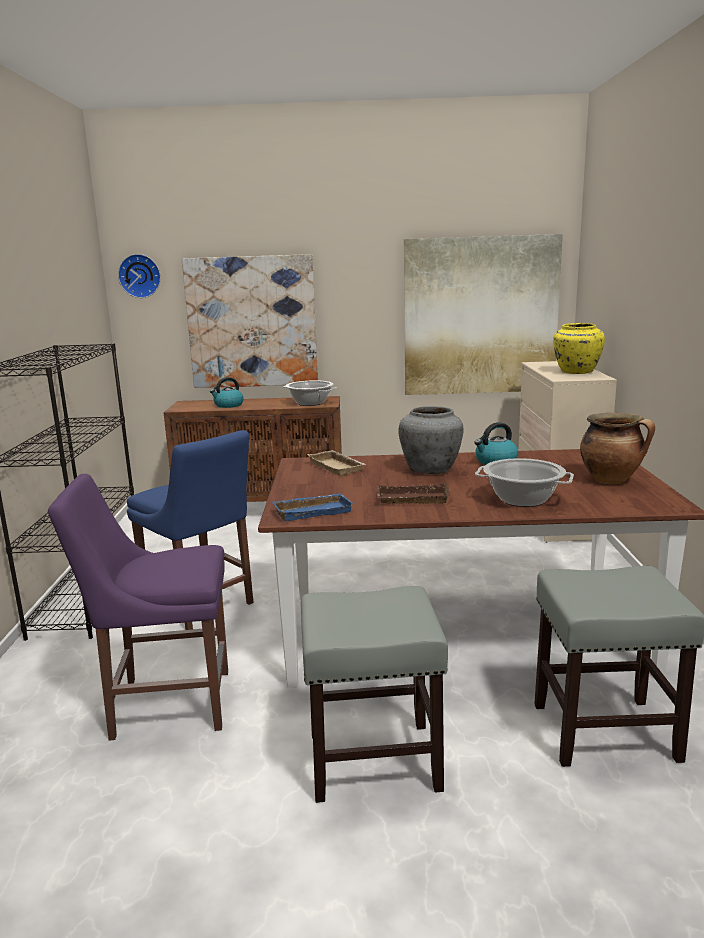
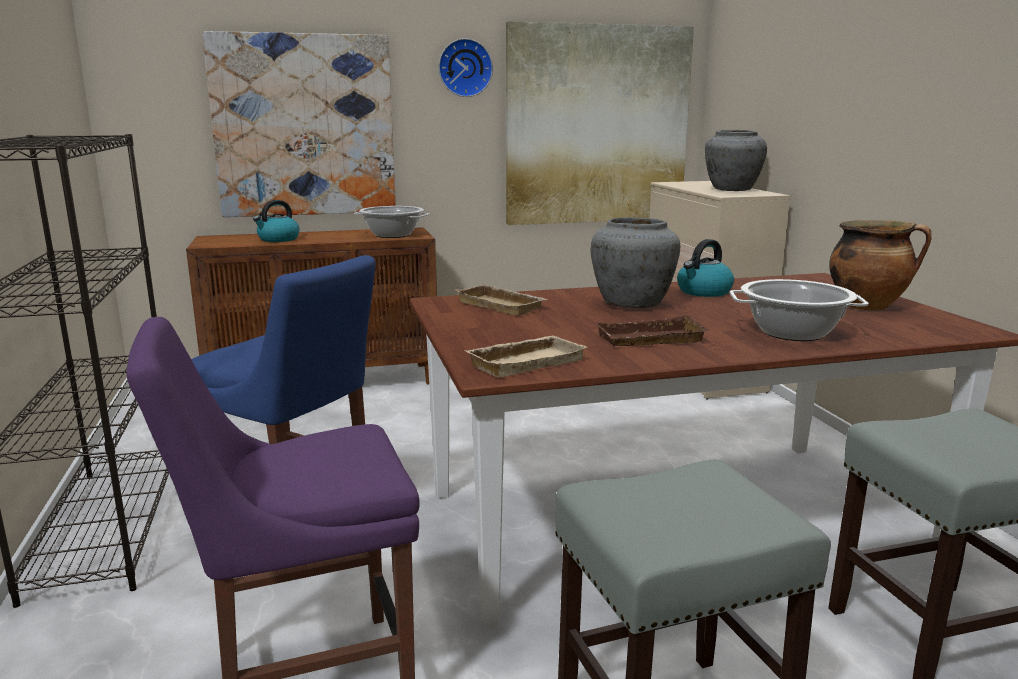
camera: 15 degrees left, 0 degrees up
(140, 276) = (137, 54): wall clock -> wall clock (464, 68)
(313, 511) = (525, 362): blue tray -> beige tray
(576, 372) = (731, 189): yellow vase -> grey vase

